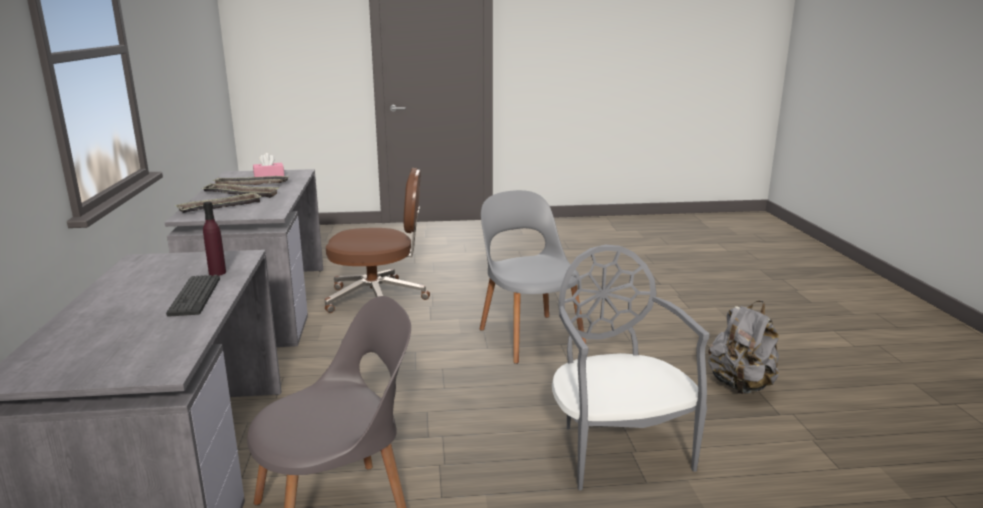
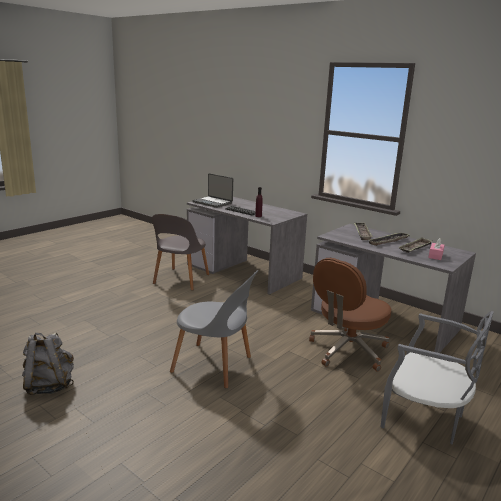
camera: 135 degrees right, 0 degrees up
(138, 352) = (213, 202): none -> laptop
(617, 448) = (105, 326): grey chair -> grey chair (425, 418)

